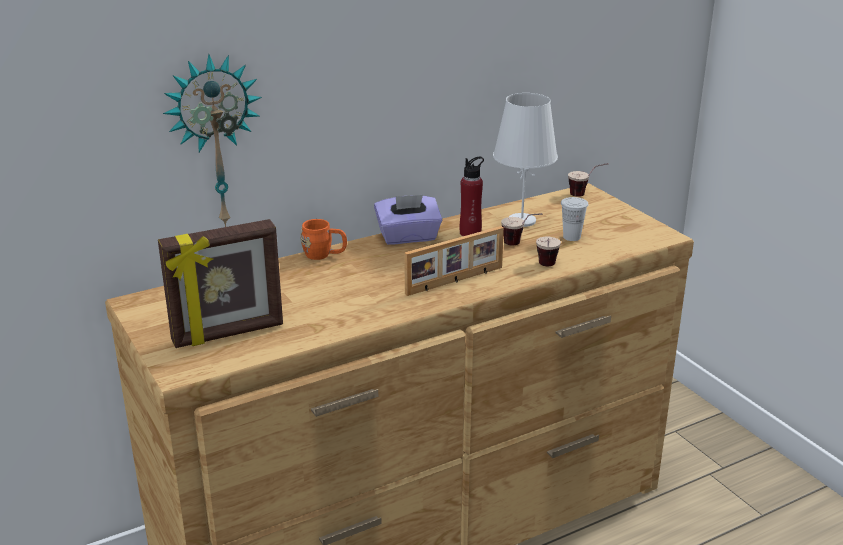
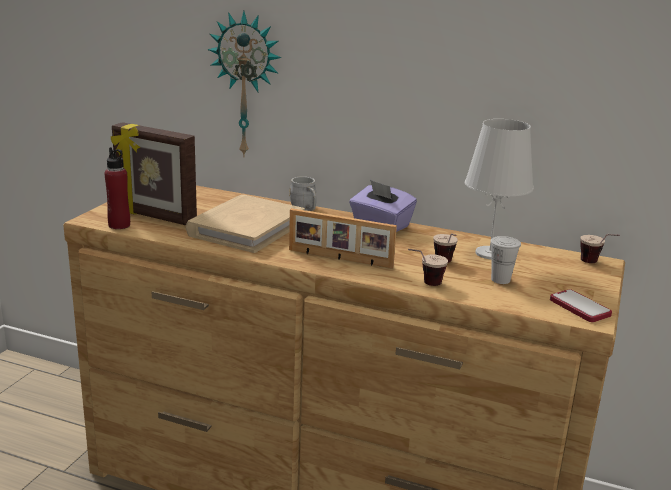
camera: 50 degrees right, 5 degrees down
(324, 255) = (305, 209): orange mug -> grey mug
(329, 298) = (246, 228): none -> beige book
(470, 233) = (429, 242): red bottle -> red bottle (119, 225)
(645, 231) = (579, 307): none -> phone

